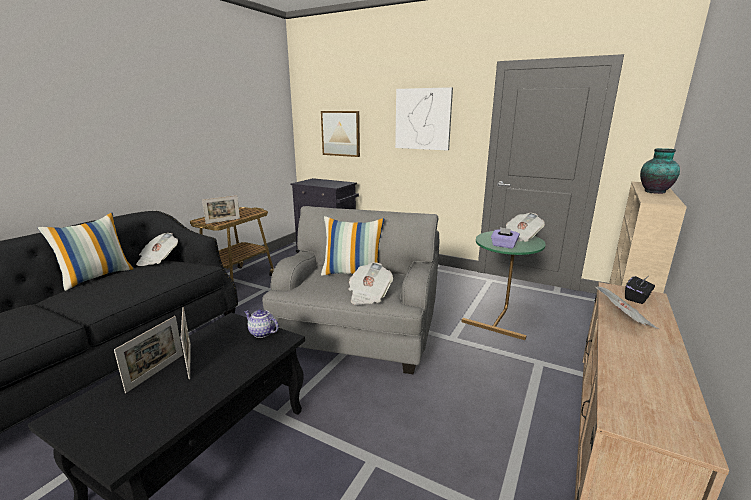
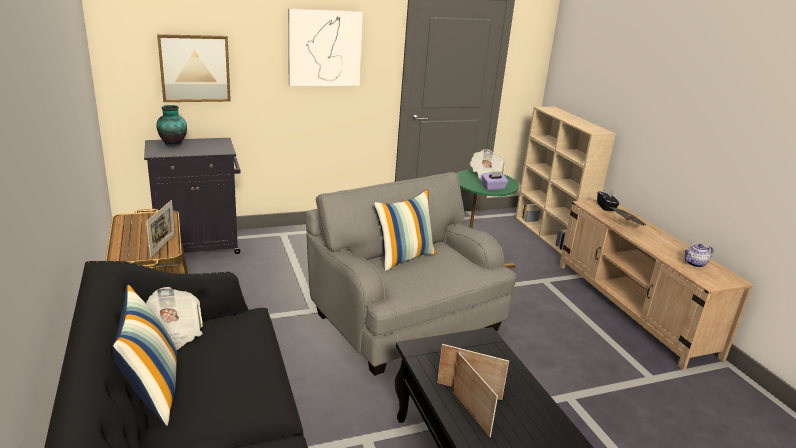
camera: 50 degrees left, 5 degrees up
(261, 333) = (461, 342): teapot -> teapot (694, 264)
(368, 295) = (459, 272): newspaper -> none
(654, 192) = (573, 119): vase -> vase (173, 144)

